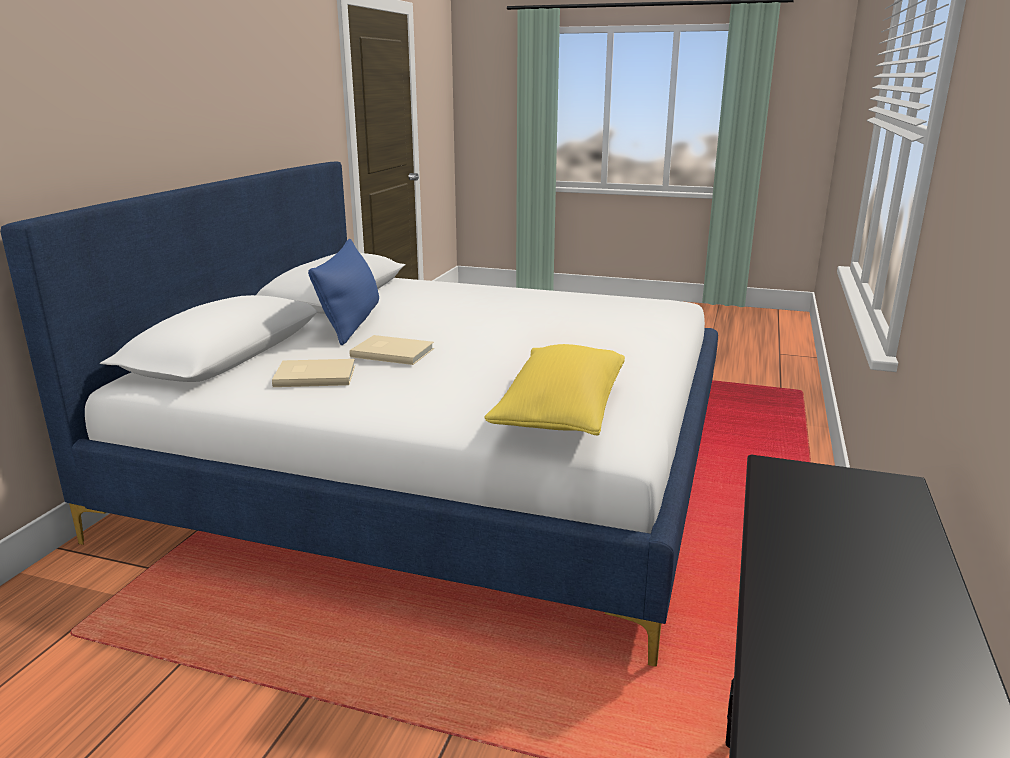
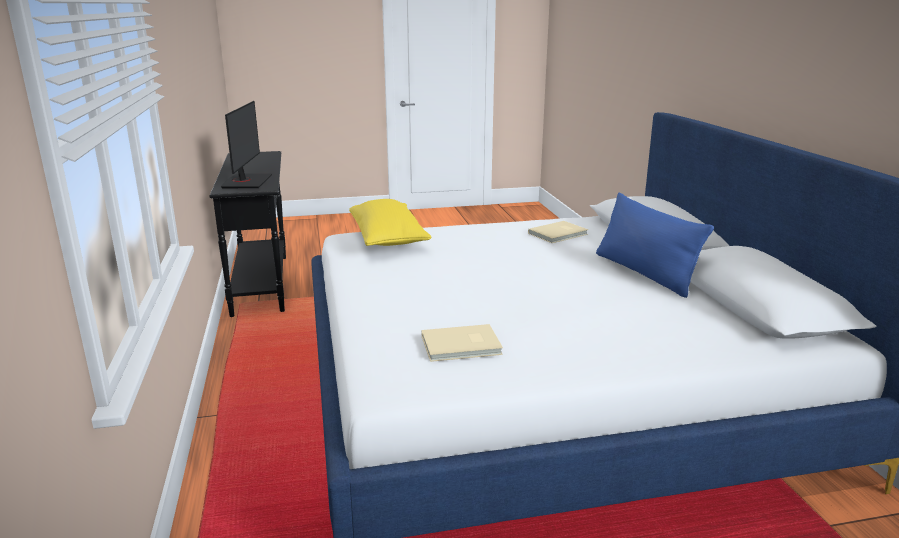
camera: 150 degrees right, 0 degrees up
(392, 352) = (548, 252): beige book -> beige book (462, 346)
(844, 518) = (246, 181): none -> monitor

